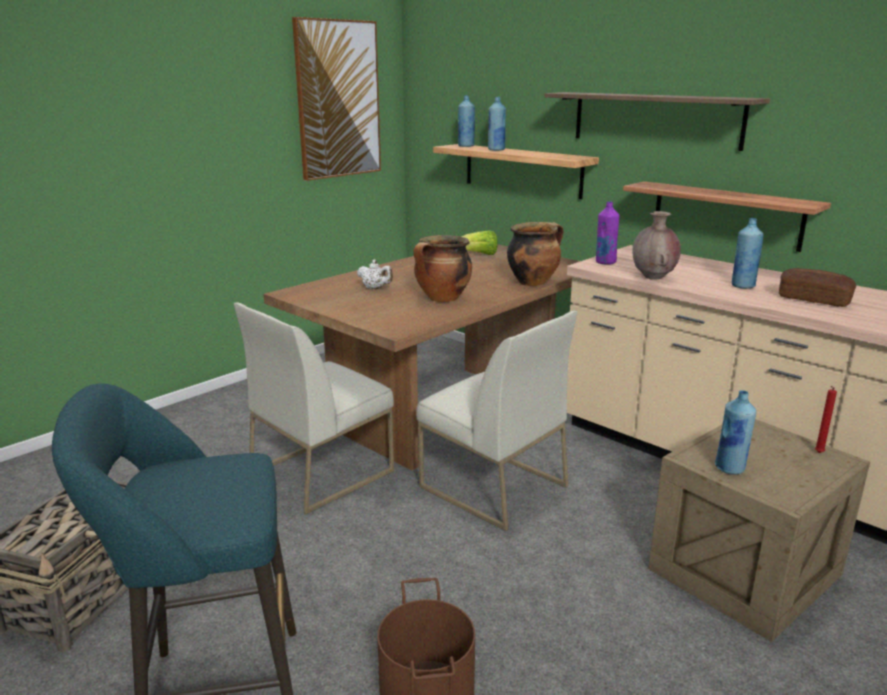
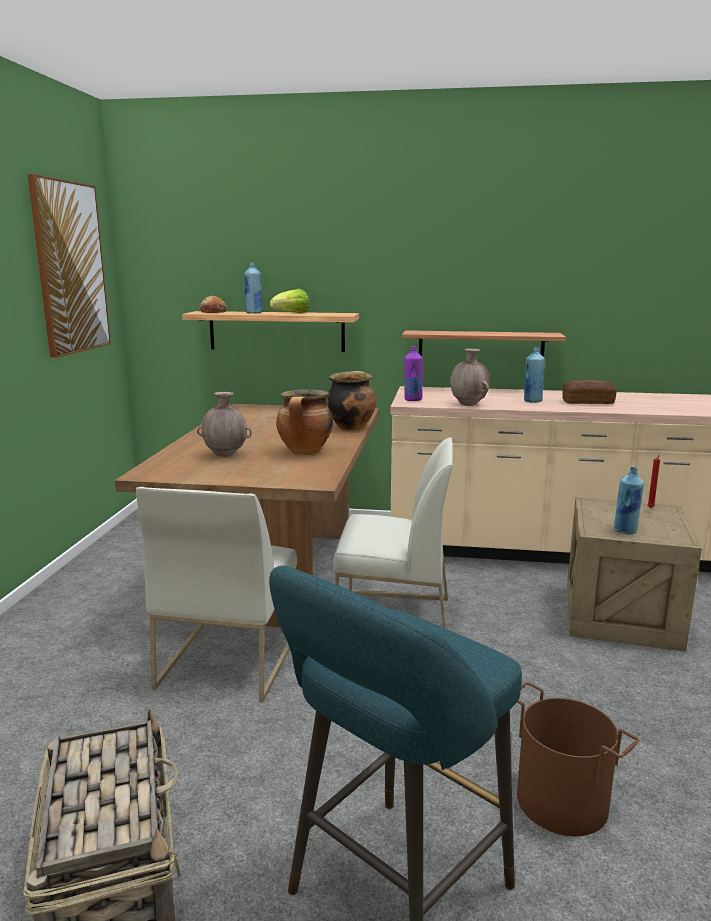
camera: 35 degrees left, 5 degrees down
(375, 288) = (225, 455): white teapot -> brown vase
(466, 146) = (213, 312): blue bottle -> bread
(479, 254) = (261, 414): lettuce -> lettuce (292, 313)
(655, 119) = (411, 277): shelf -> none

